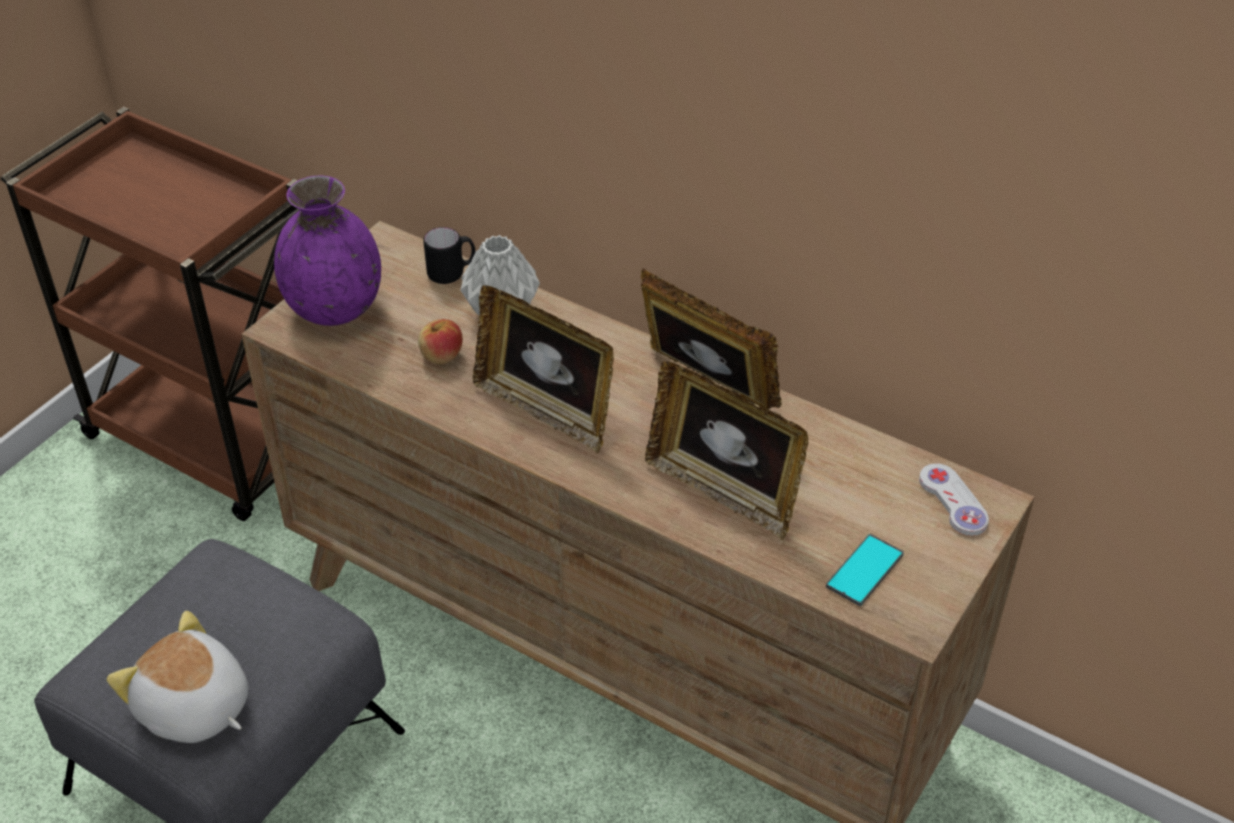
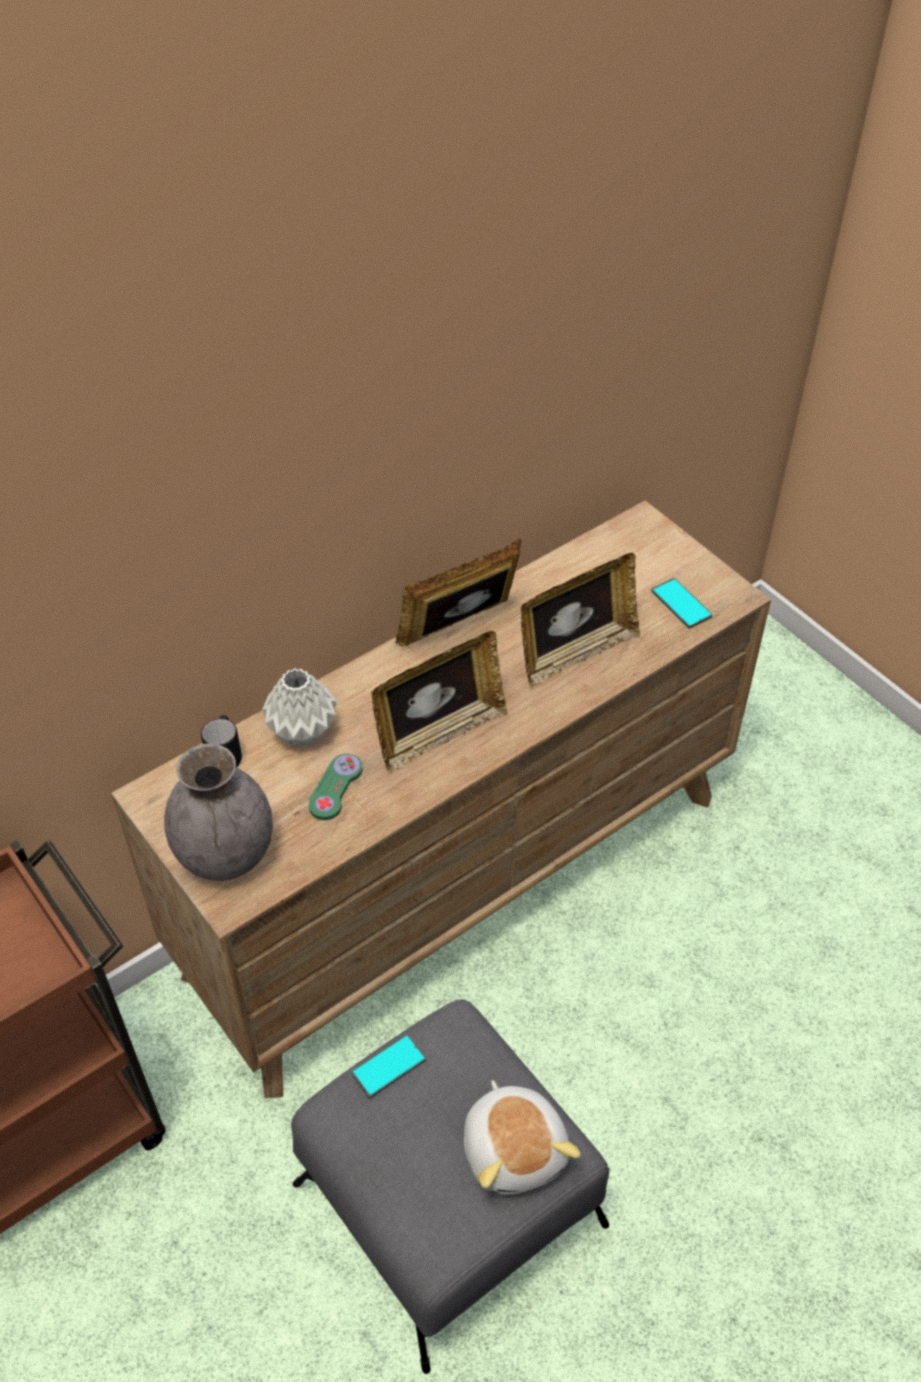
camera: 70 degrees left, 5 degrees up
(193, 708) = (515, 1149): plush toy -> plush toy turned 75 degrees counterclockwise
(260, 581) = (388, 1067): none -> phone
(335, 309) = (226, 854): purple vase -> grey vase
(441, 356) = (335, 788): apple -> green game controller
(953, 501) = (634, 539): white game controller -> none

